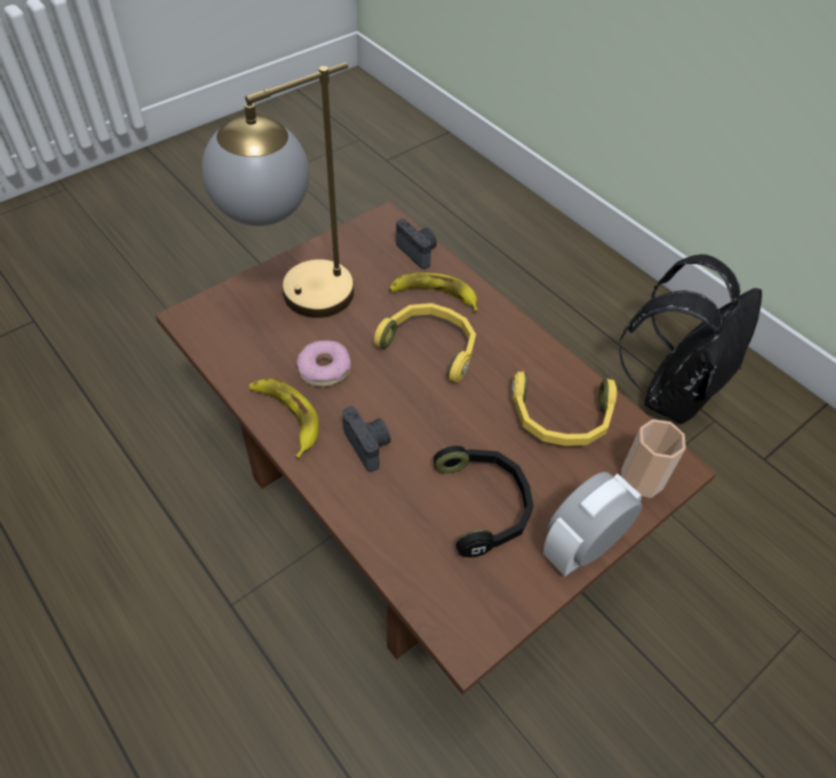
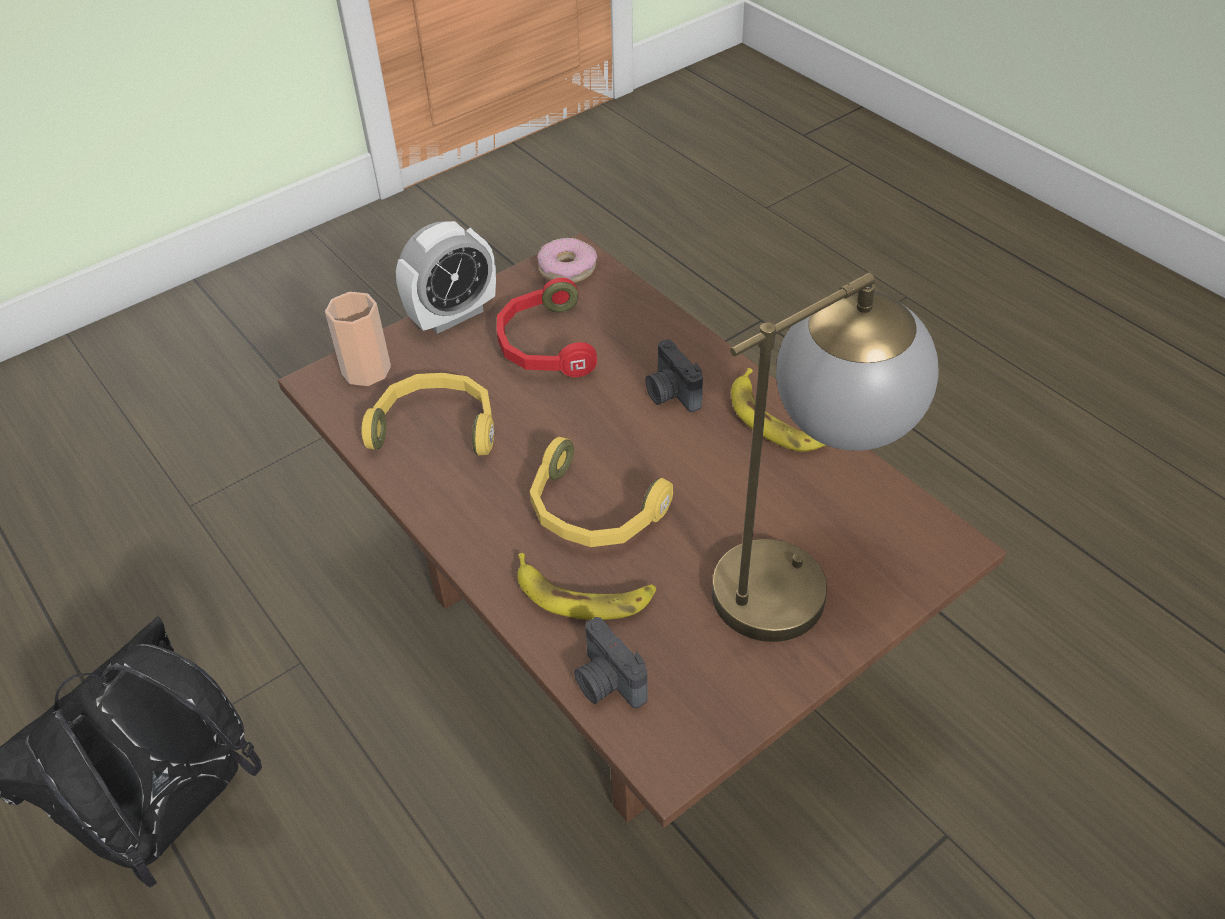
camera: 175 degrees left, 5 degrees down
(324, 369) = (737, 477): donut -> donut (567, 269)
(485, 505) = (544, 344): black headphones -> red headphones

